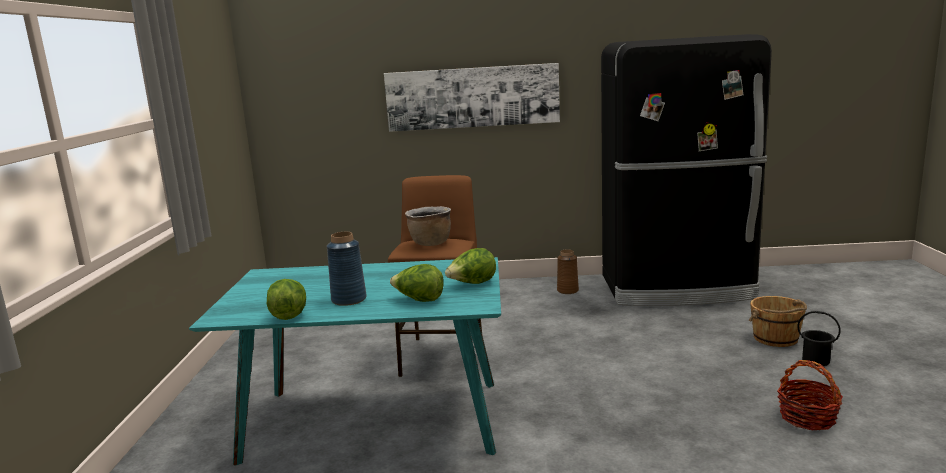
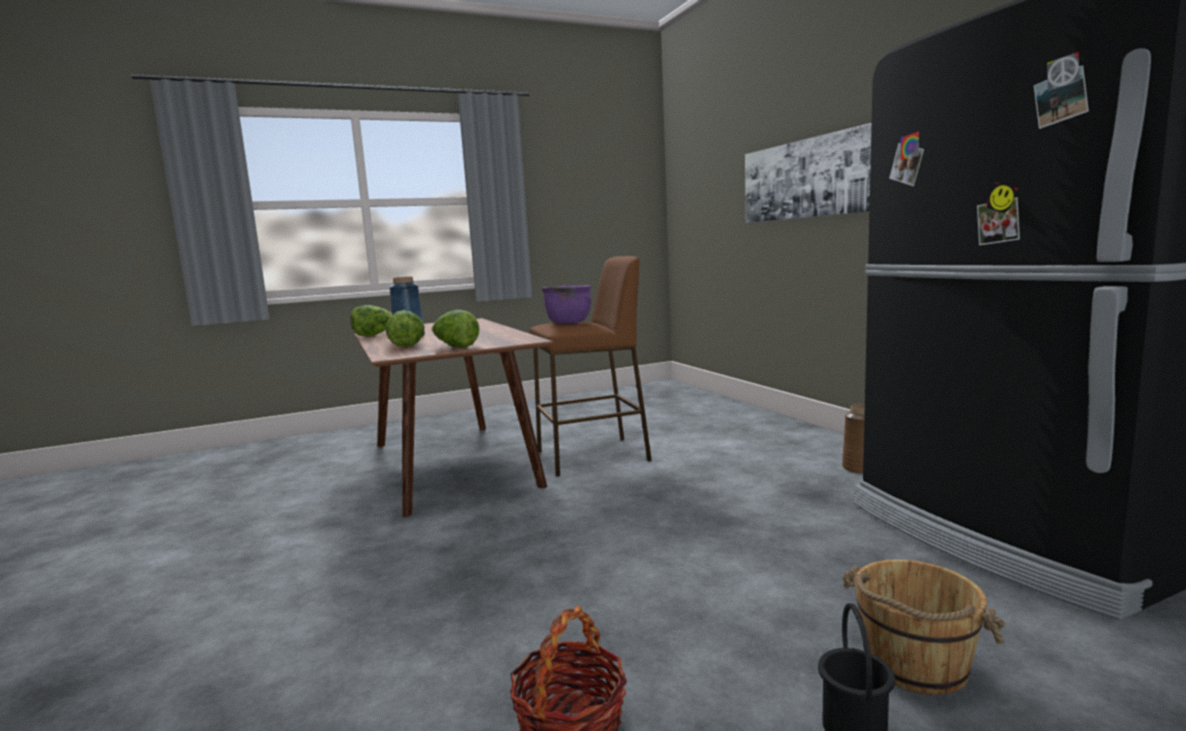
camera: 65 degrees right, 5 degrees down
(373, 422) = (450, 464): turquoise dining table -> brown dining table
(430, 243) = (568, 322): brown cooking pot -> purple cooking pot

